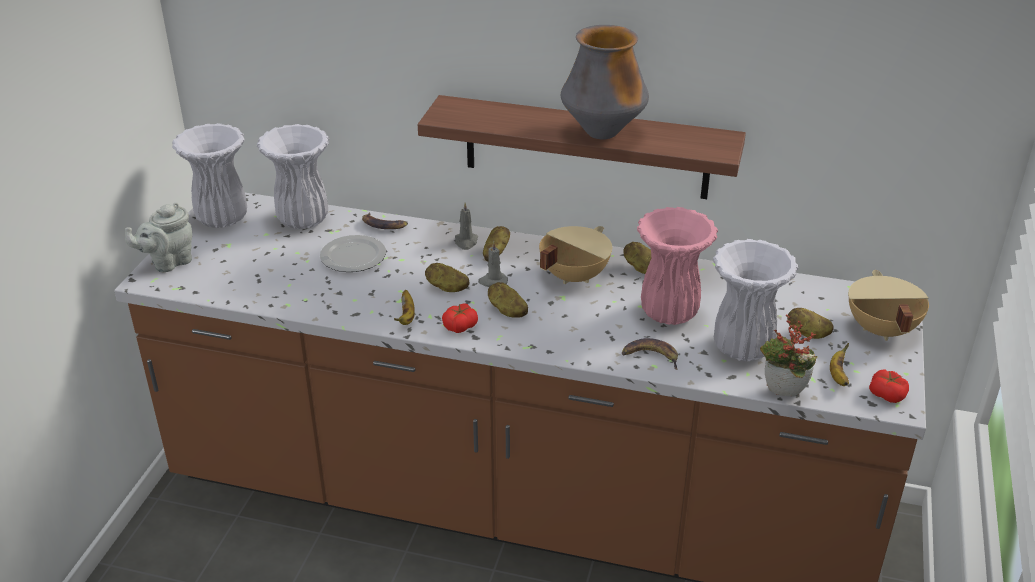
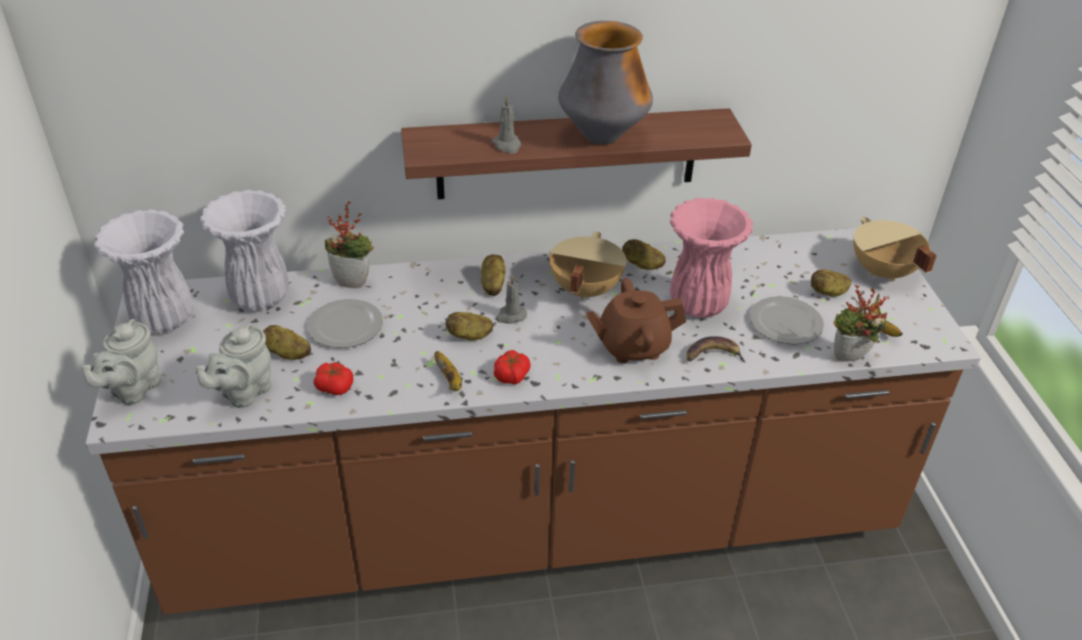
camera: 25 degrees left, 5 degrees up
(244, 284) = (244, 393): none -> grey teapot
(383, 225) = (354, 281): banana -> potted plant
(466, 242) = (454, 279): grey candle -> grey candle (507, 145)
(507, 311) = (546, 345): potato -> potato (287, 353)
(582, 331) = (632, 346): none -> brown teapot
(743, 349) = (786, 324): white vase -> plate
(887, 394) = (930, 333): tomato -> tomato (334, 386)

